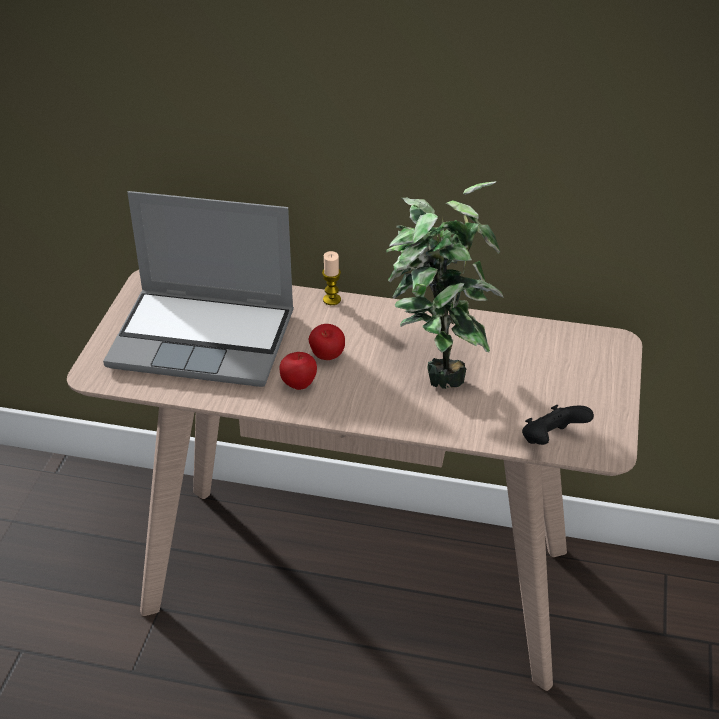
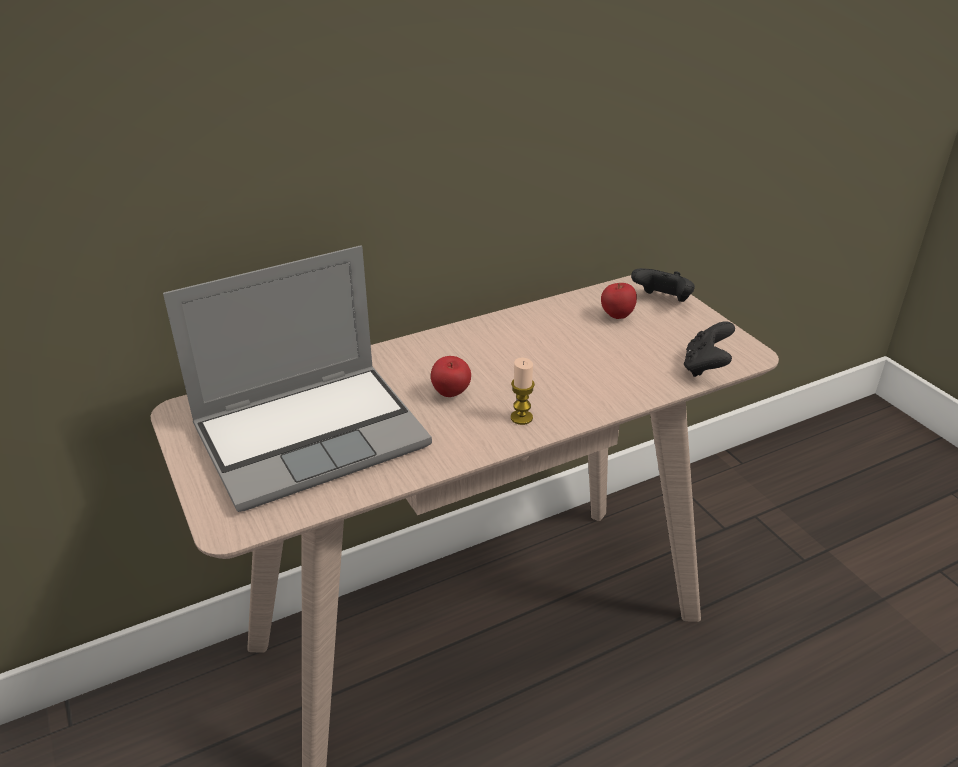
camera: 40 degrees left, 5 degrees down
(299, 385) = (457, 428): apple -> apple (616, 316)
(332, 299) = (391, 349): candle -> candle (521, 417)
(437, 367) = (551, 358): potted plant -> none
(602, 365) = (662, 301): none -> black game controller

